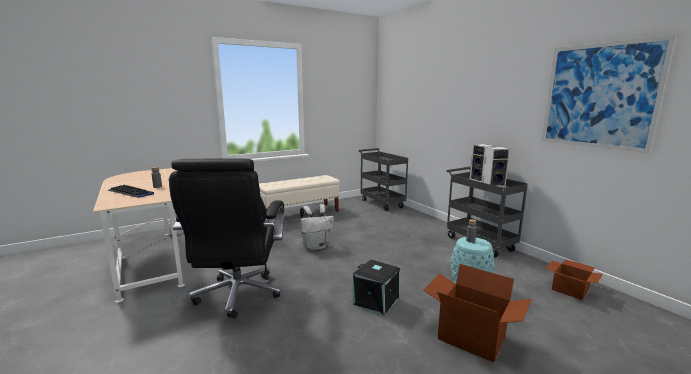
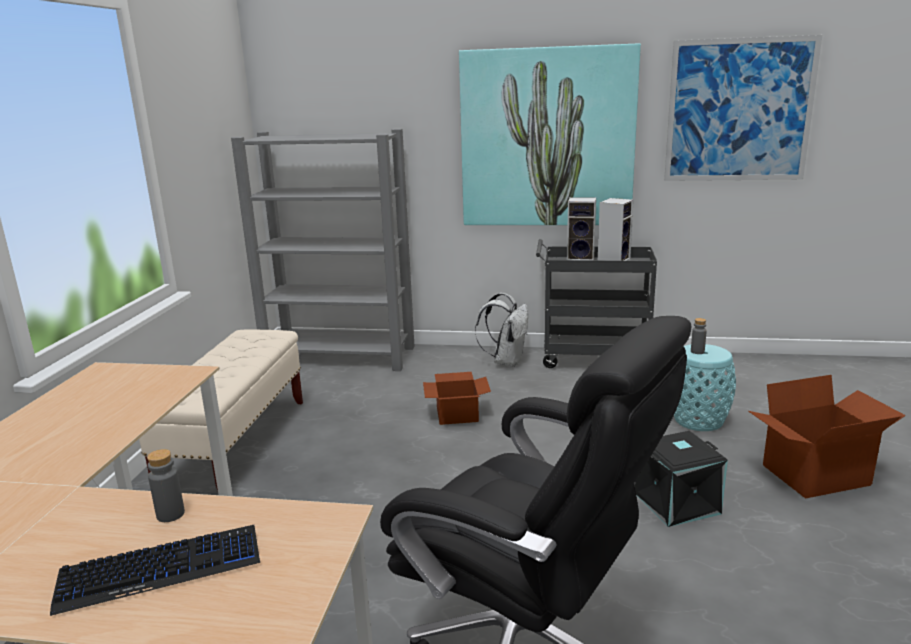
camera: 50 degrees left, 5 degrees up
(315, 246) = (421, 483): white backpack -> white backpack (506, 361)
(381, 204) = (340, 356): grey cart -> grey bookcase
(480, 109) = (547, 138): none -> picture
(570, 289) = (756, 372): cardboard box -> cardboard box (458, 413)

